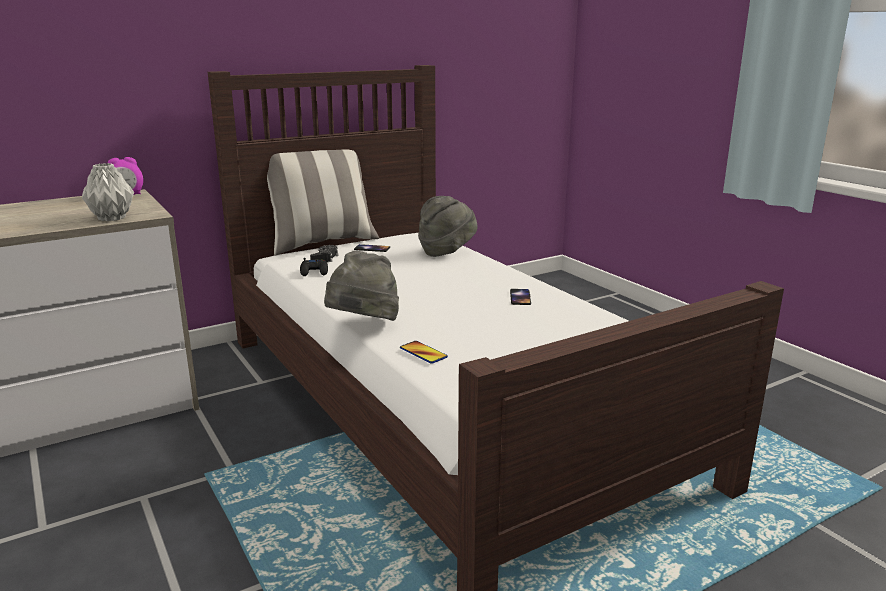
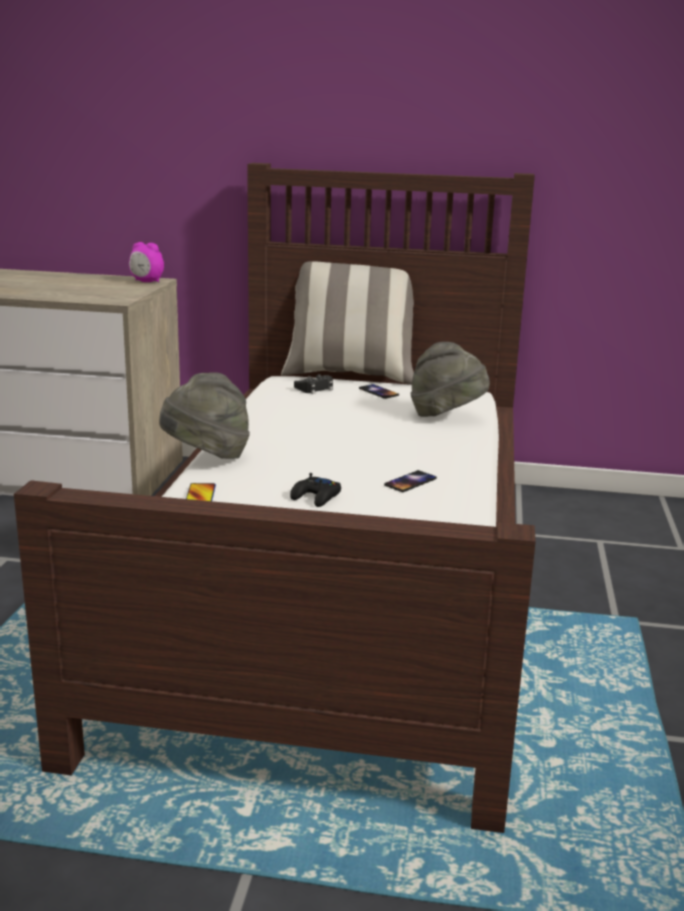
camera: 40 degrees right, 0 degrees up
(111, 218) = (85, 297): grey vase -> none
(314, 271) = (277, 398): black game controller -> black game controller (316, 497)

